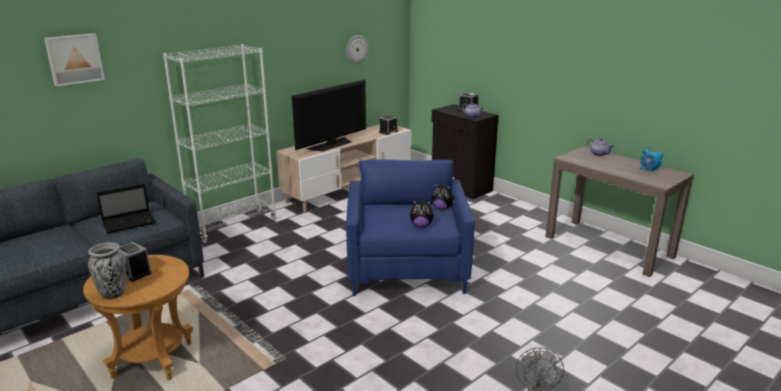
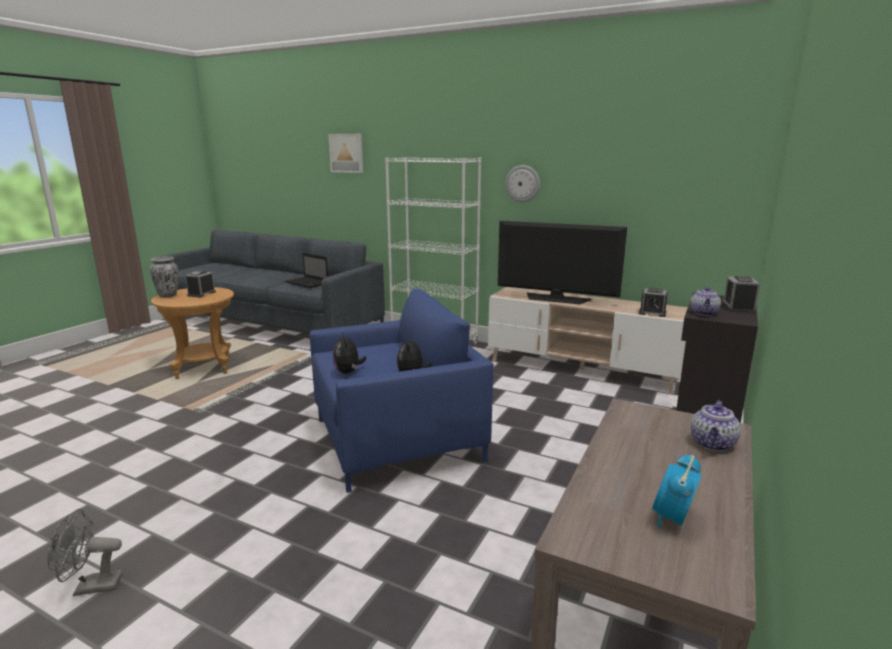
camera: 70 degrees right, 5 degrees down
(356, 49) = (650, 187): wall clock -> wall clock (522, 183)

